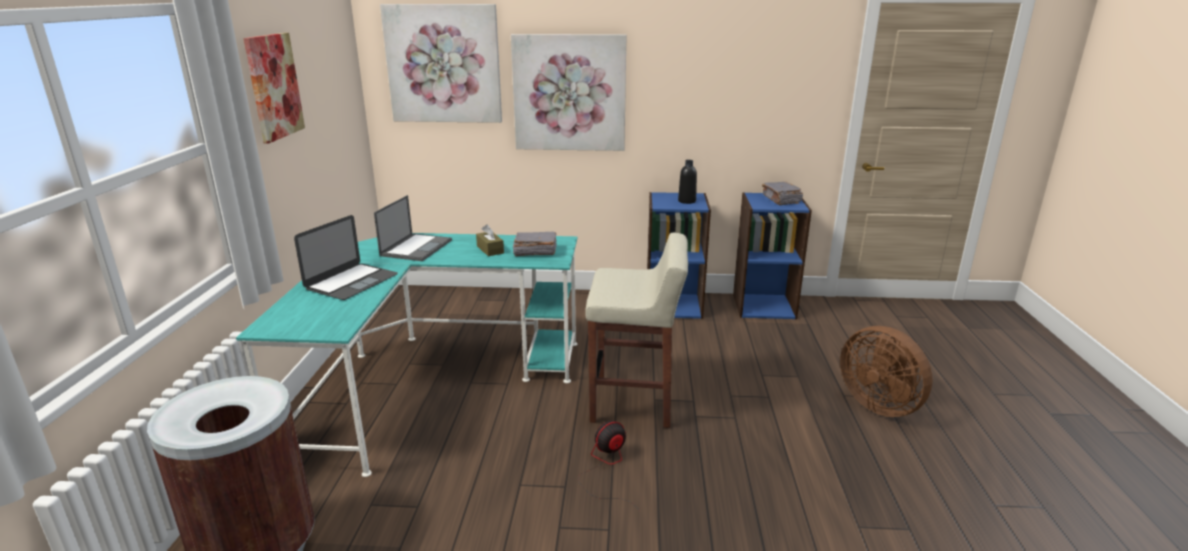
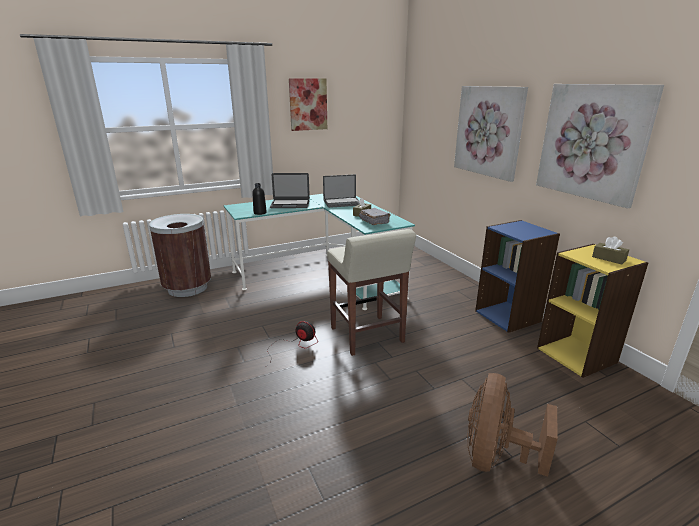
camera: 60 degrees right, 0 degrees up
(443, 64) = (433, 105): picture -> picture (592, 142)
(687, 201) = (525, 232): black bottle -> black bottle (260, 213)
(763, 306) = (577, 355): blue bookcase -> yellow bookcase
(781, 200) = (608, 258): grey book -> brown tissue box

